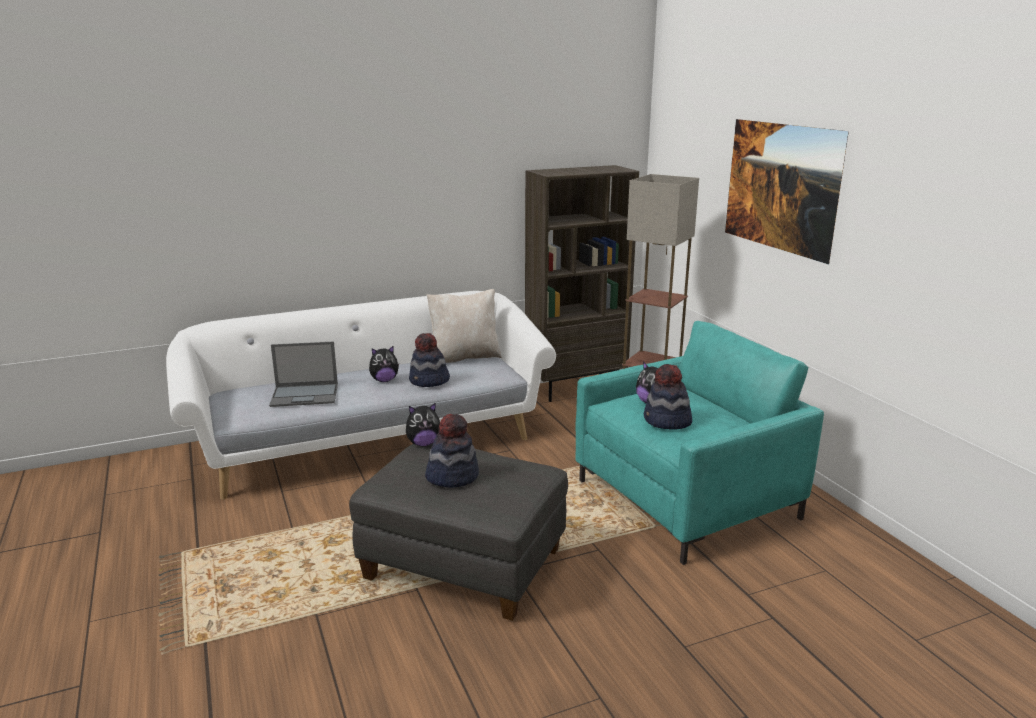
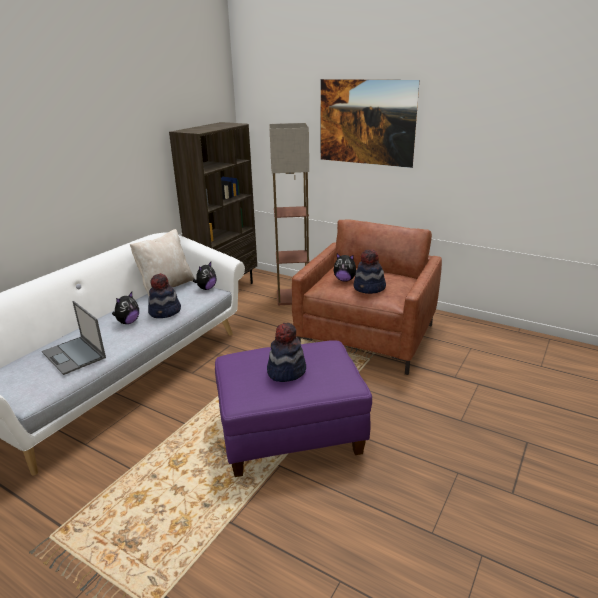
camera: 35 degrees left, 5 degrees up
(305, 395) = (74, 355): laptop -> laptop turned 90 degrees clockwise
(423, 443) = (229, 357): plush toy -> plush toy (206, 288)
(465, 565) = (291, 433): grey ottoman -> purple ottoman
(686, 500) = (367, 337): turquoise armchair -> brown armchair

